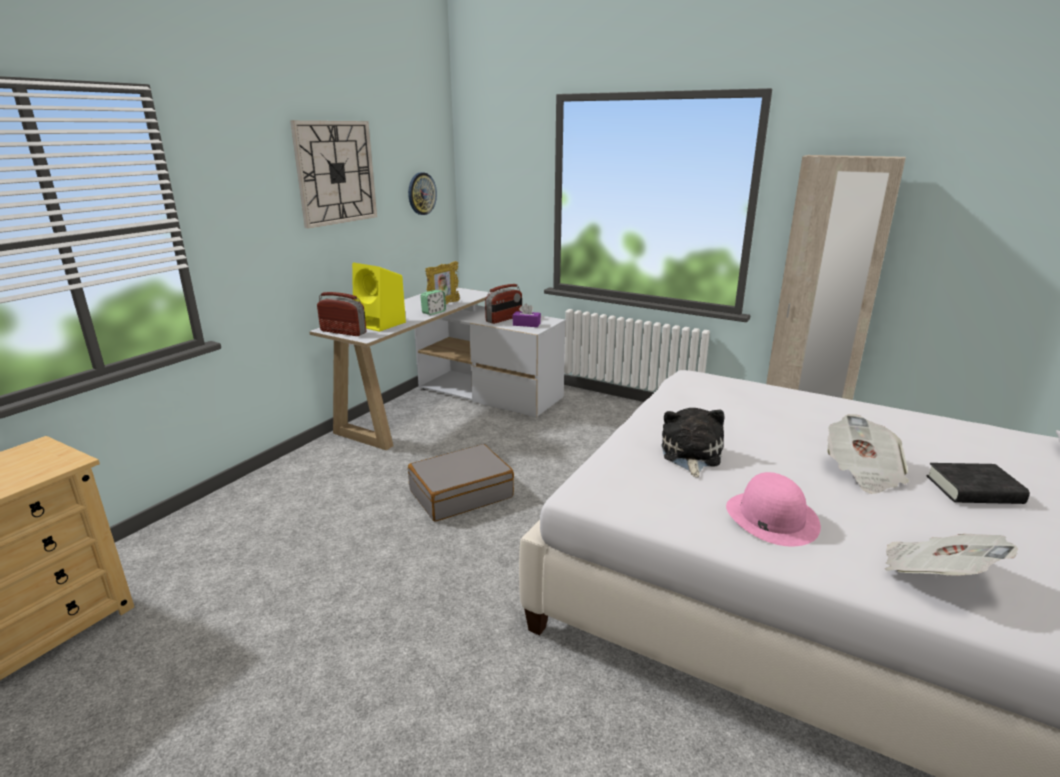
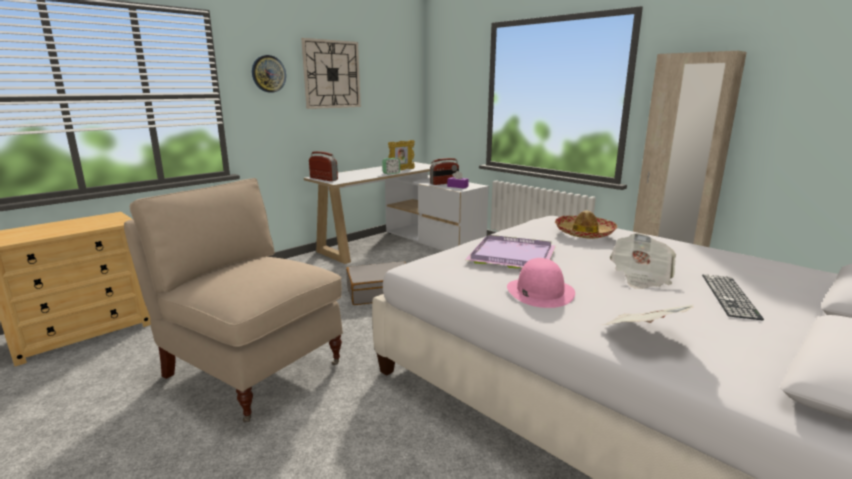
camera: 15 degrees right, 5 degrees down
(341, 662) = (252, 369): none -> beige chair
(381, 324) = (351, 176): yellow speaker -> none
(421, 193) = (397, 94): wall clock -> wall clock (268, 74)
(690, 455) = (510, 256): plush toy -> purple tray
(750, 402) = (584, 233): none -> hat
(973, 490) = (729, 295): black book -> keyboard

